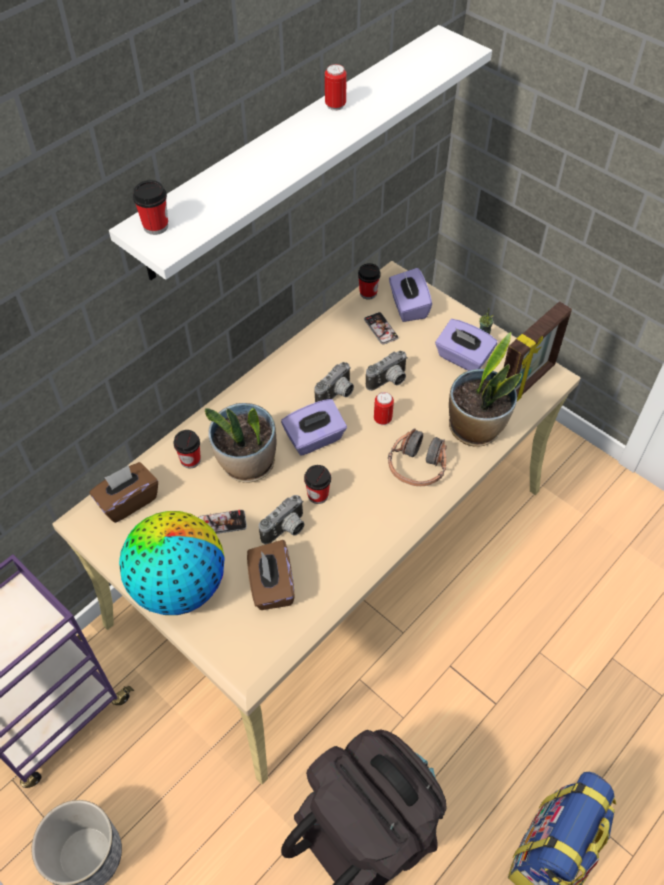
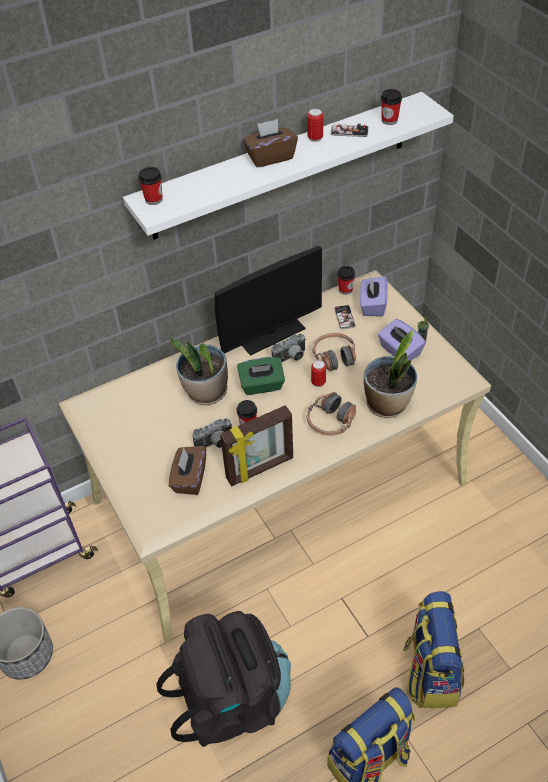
camera: 20 degrees right, 5 degrees down
(128, 501) = (113, 399): brown tissue box -> brown tissue box (270, 157)
(179, 586) = (125, 463): globe -> none
(190, 460) = (167, 381): cup -> cup (389, 120)
(222, 523) = (172, 428): phone -> phone (349, 131)
(298, 368) = (270, 333): none -> monitor
(314, 439) = (262, 385): purple tissue box -> green tissue box
(389, 382) = (334, 357): camera -> headphones
(526, 383) = (442, 380): picture frame -> picture frame (260, 469)
(579, 726) = (430, 672): none -> backpack

